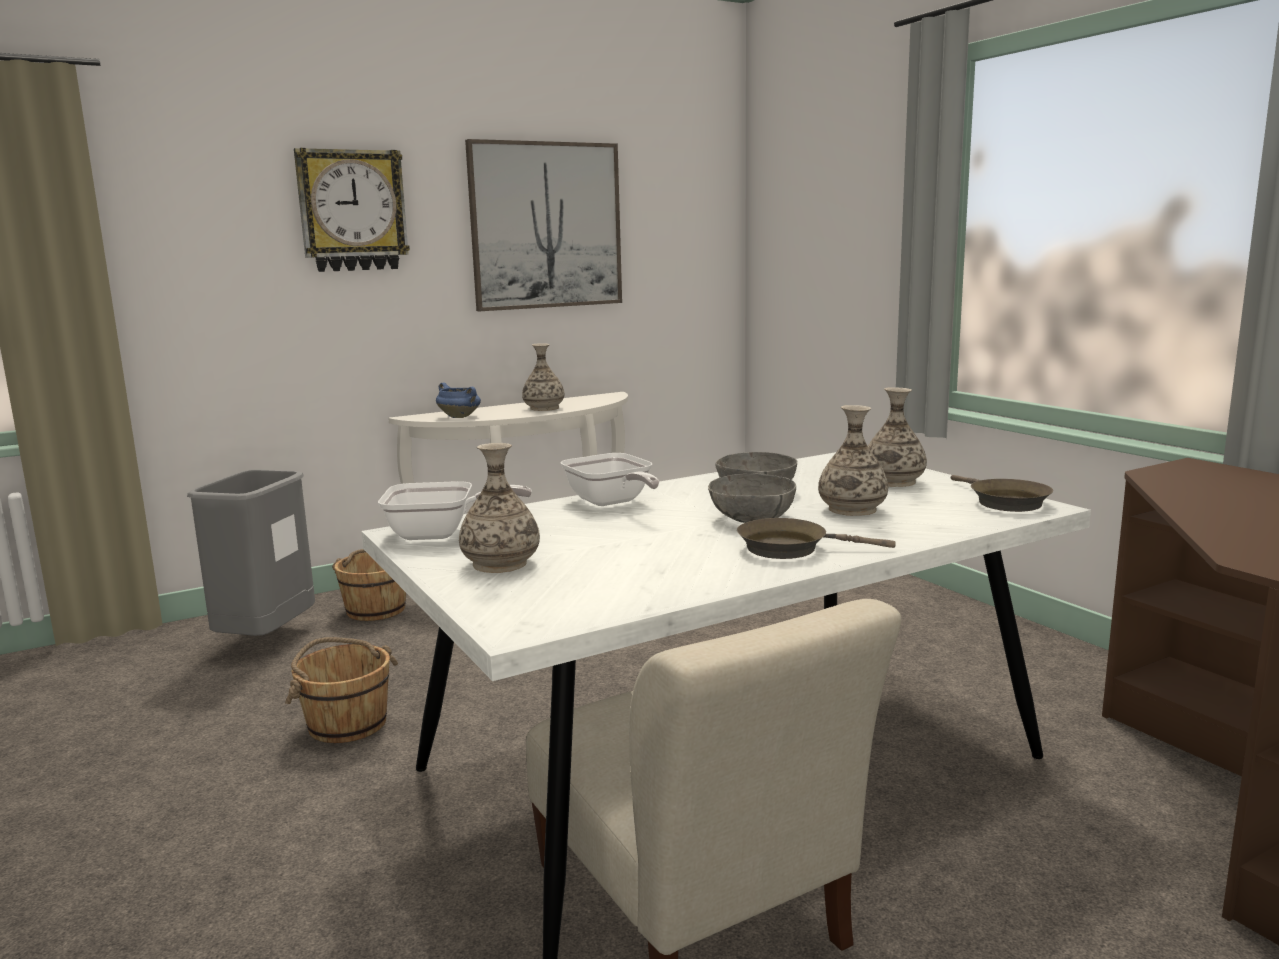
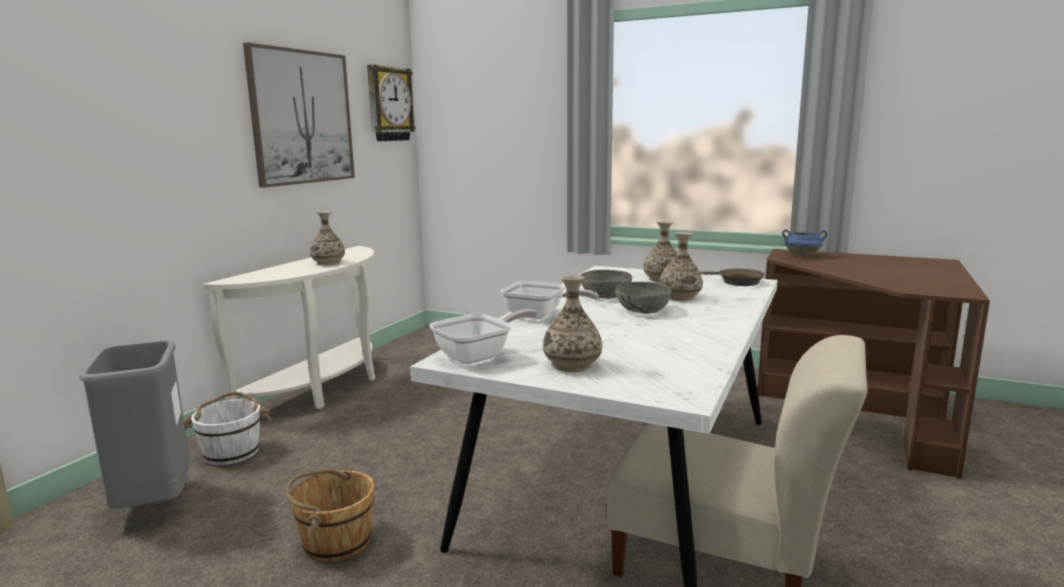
camera: 35 degrees left, 0 degrees up
(352, 211) = (159, 99): wall clock -> wall clock (389, 104)
(377, 609) = (232, 452): brown bucket -> white bucket
(460, 417) = (272, 276): blue cooking pot -> blue cooking pot (802, 255)
(790, 548) = (703, 322): brown frying pan -> none

